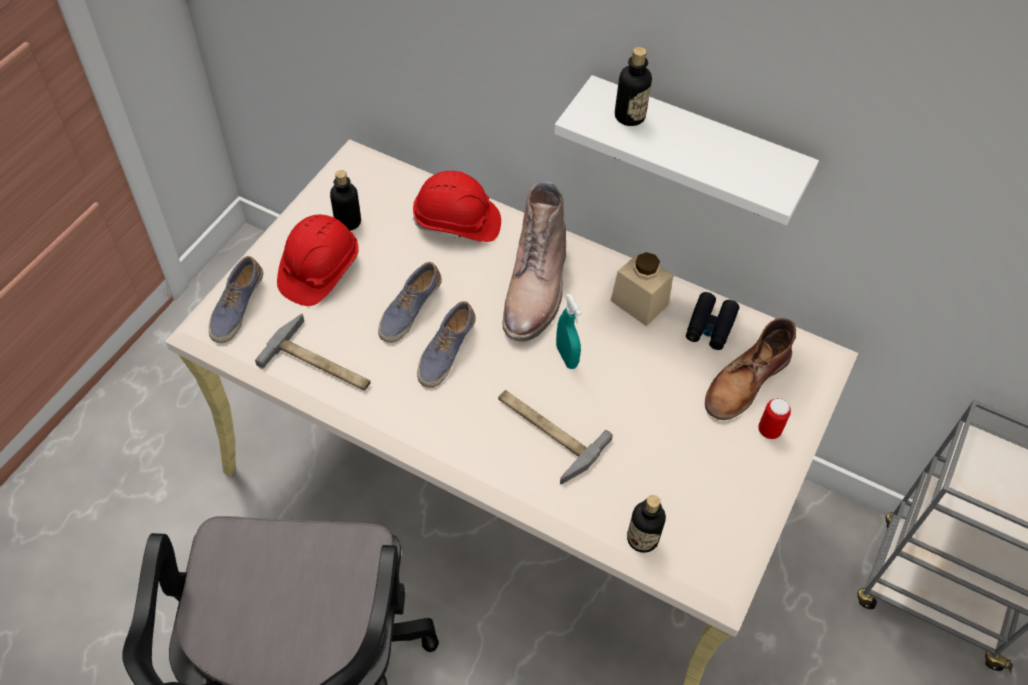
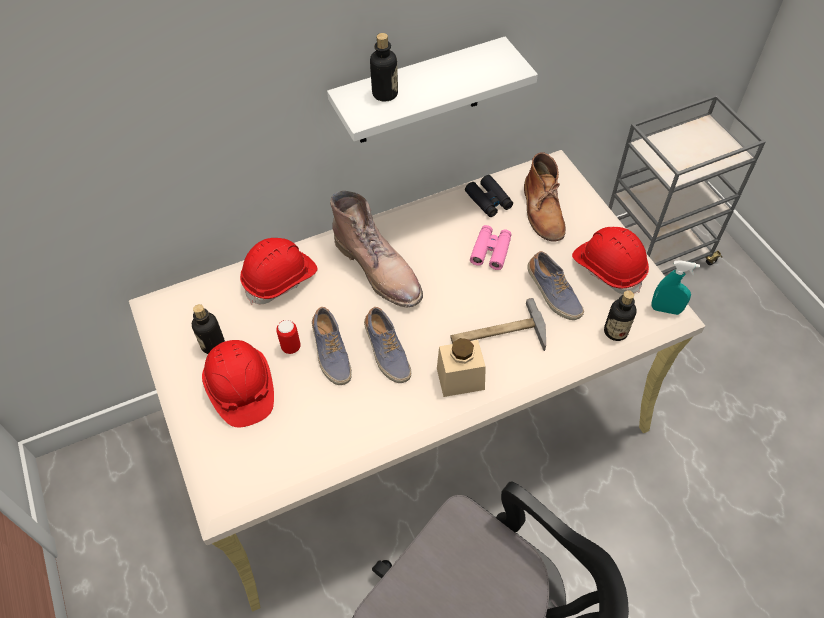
camera: 50 degrees left, 0 degrees up
(236, 308) = (224, 467): shoe -> shoe (552, 294)
(321, 363) = (328, 436): hammer -> none
(566, 356) = (449, 287): turquoise spray bottle -> turquoise spray bottle (666, 309)
(639, 303) = (440, 223): beige jar -> beige jar (460, 379)
(645, 366) = (491, 251): none -> pink binoculars
(723, 487) = (608, 268): none -> red hard hat
(769, 430) = (586, 222): can -> can (291, 347)

